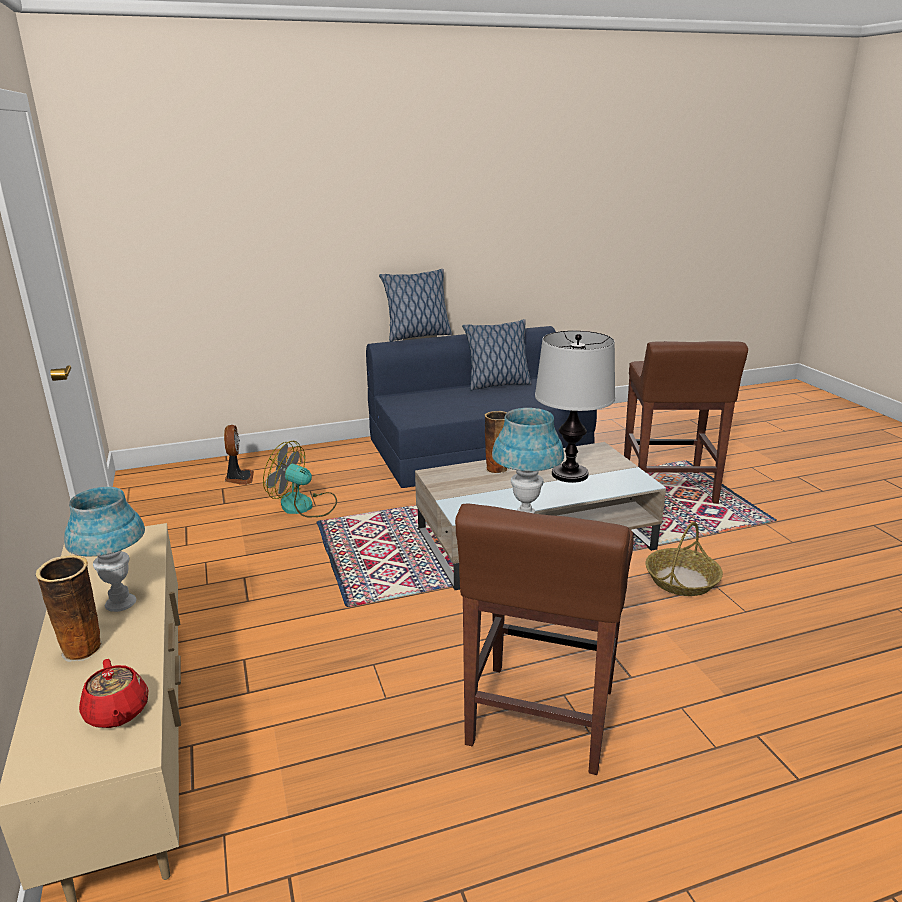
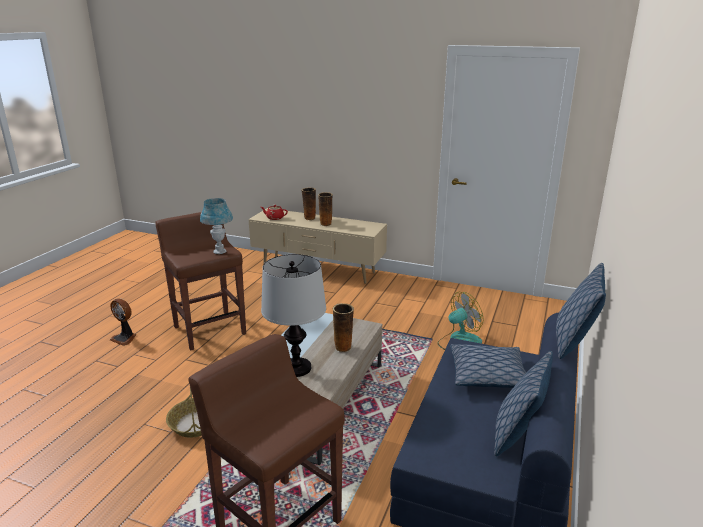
camera: 130 degrees right, 0 degrees up
(121, 603) = (326, 224): blue table lamp -> vase
(239, 478) = (529, 334): fan -> fan (125, 338)
(441, 404) = (488, 375): none -> pillow

